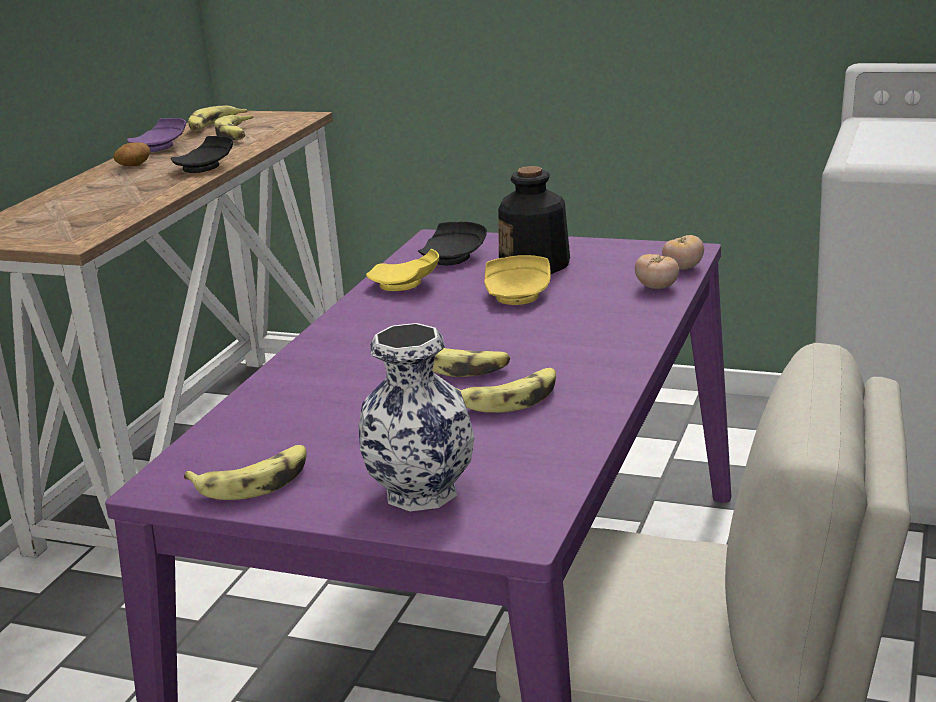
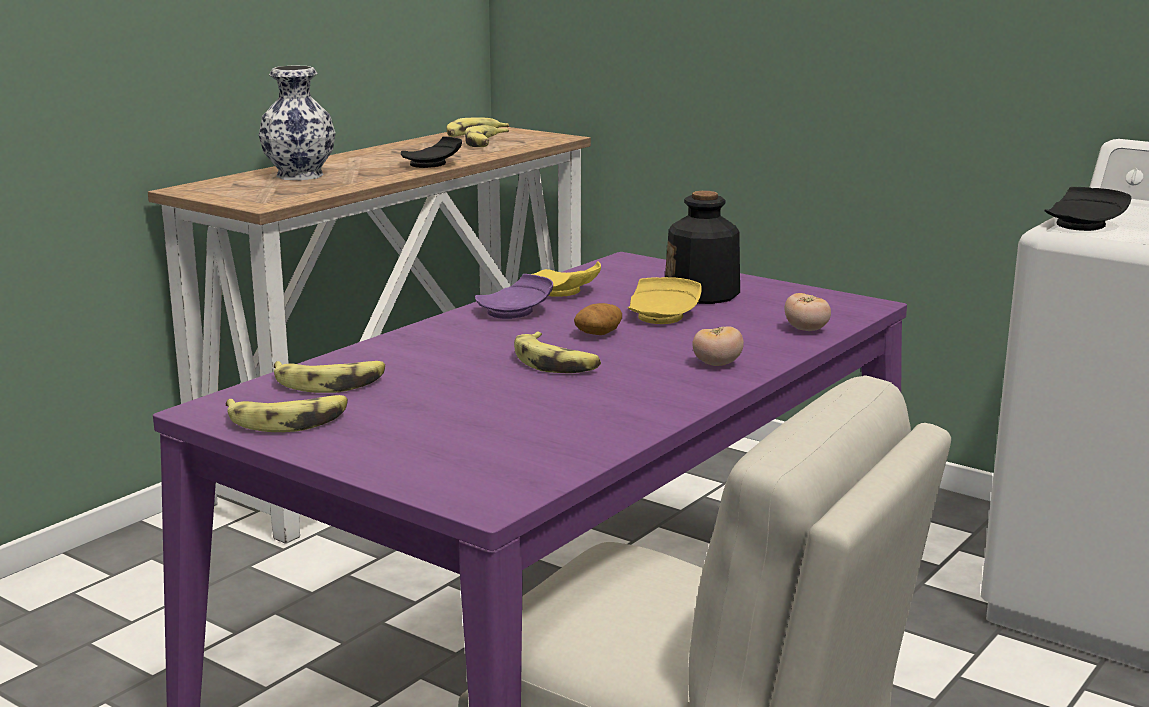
camera: 15 degrees right, 5 degrees down
(134, 166) = (372, 156): potato -> potato (598, 334)
(160, 147) = (410, 145): purple plate -> purple plate (516, 312)
(420, 493) = (425, 455): vase -> vase (298, 176)
(454, 257) = (629, 277): black plate -> black plate (1084, 225)
(509, 399) = (577, 397): banana -> banana (330, 383)
(683, 268) = (848, 318): tomato -> tomato (717, 364)

